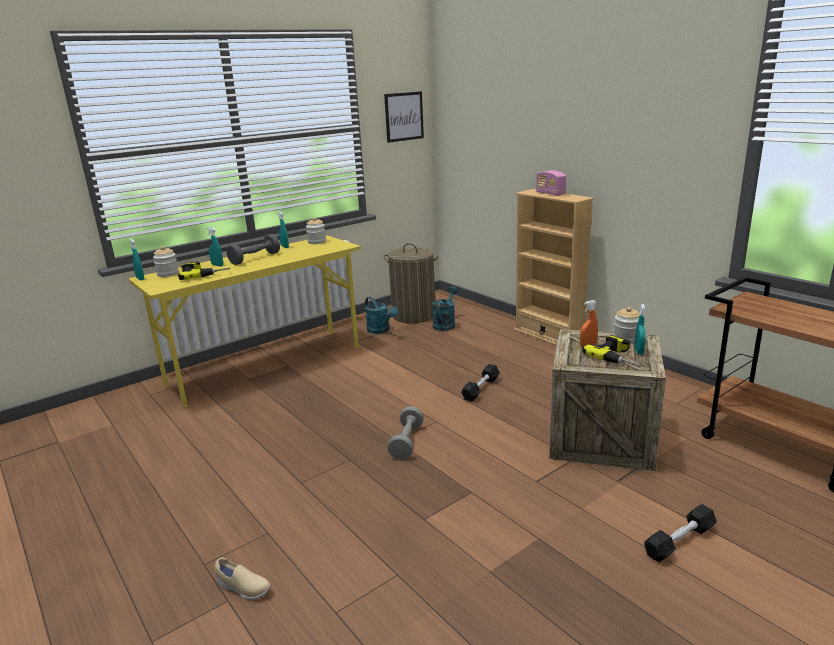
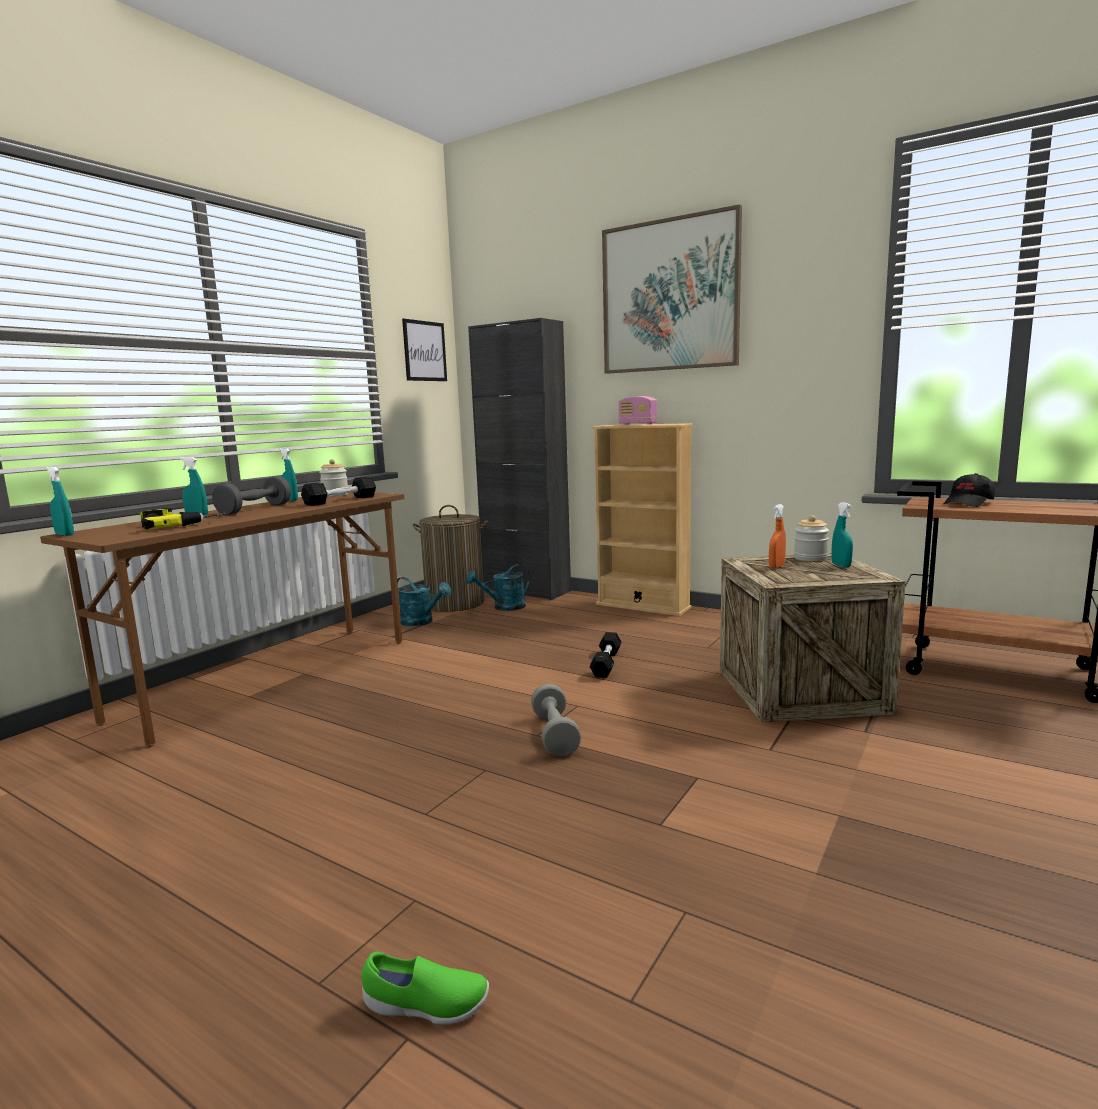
camera: 20 degrees left, 10 degrees down
(168, 274) = (114, 528): jar -> none
(243, 588) = (426, 1007): beige shoe -> green shoe
(266, 365) = (270, 677): yellow desk -> brown desk
(445, 324) = (504, 607): turquoise watering can -> turquoise watering can turned 120 degrees counterclockwise
(472, 309) = (526, 591): none -> black cabinet
(584, 86) = (669, 296): none -> picture
(619, 357) = (827, 571): power drill -> none
(679, 541) = (1005, 782): black dumbbell -> black dumbbell (341, 500)
(774, 310) = (969, 503): none -> black cap

